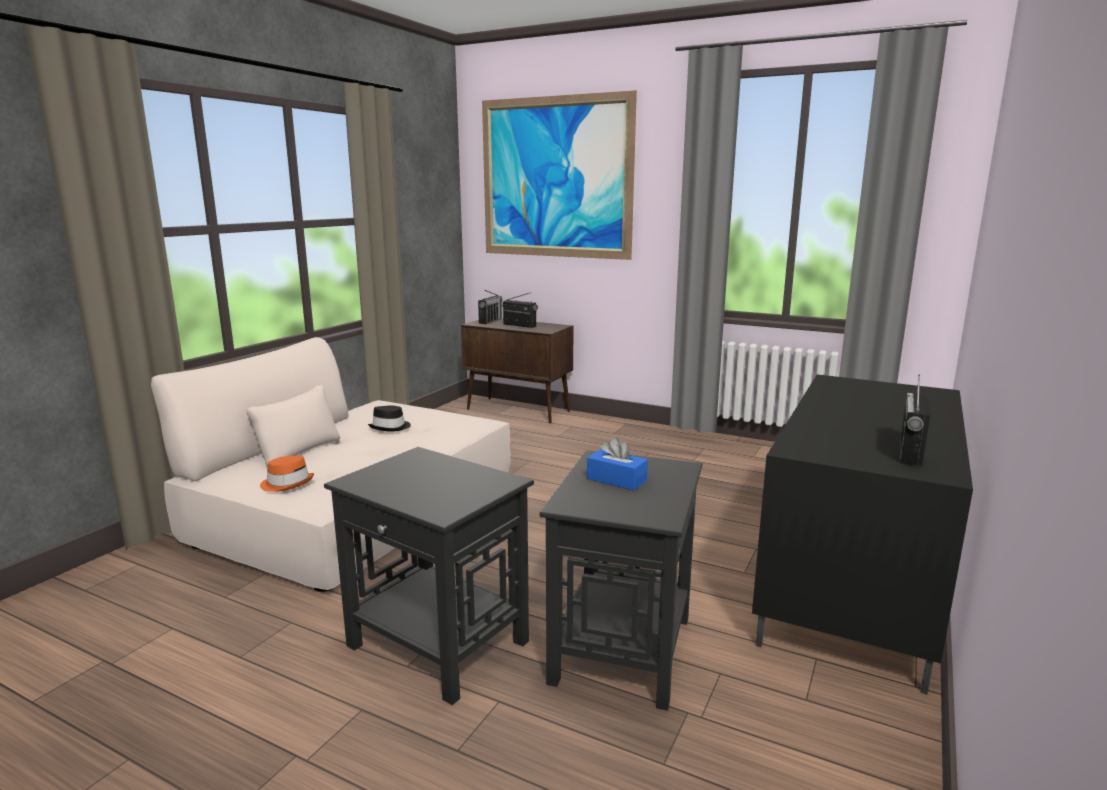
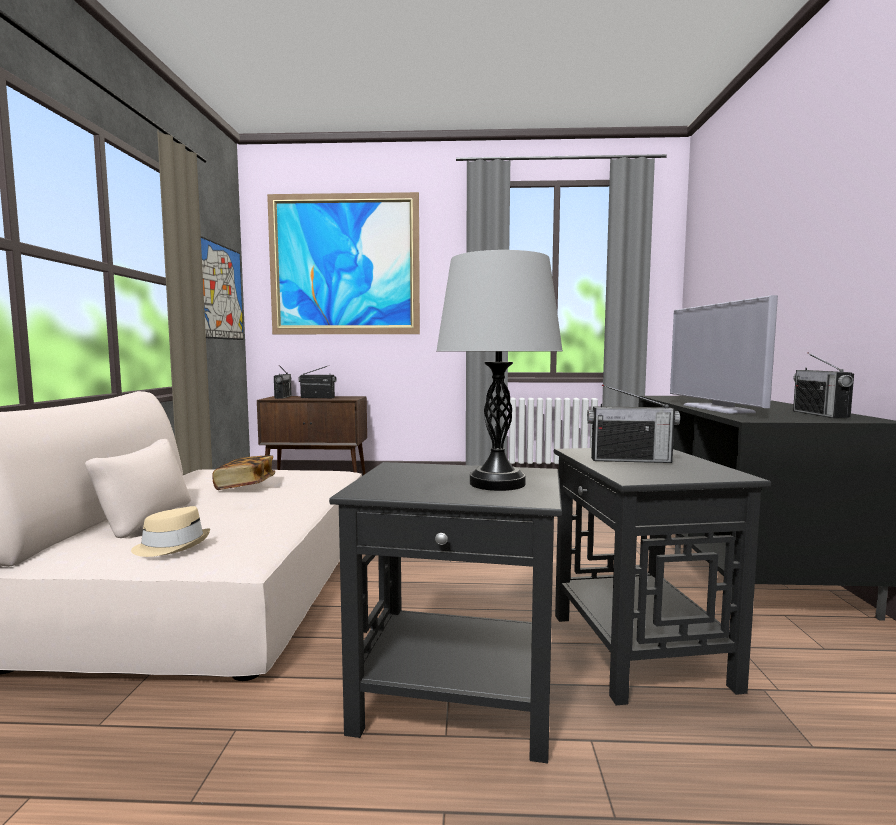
camera: 25 degrees left, 10 degrees down
(287, 483) = (172, 545): orange hat -> beige hat
(390, 427) = (245, 485): black hat -> book
(428, 215) = (220, 292): none -> picture
(450, 490) = (497, 483): none -> grey table lamp
(616, 480) = (630, 460): blue tissue box -> radio
(820, 421) = (717, 409): none -> television

